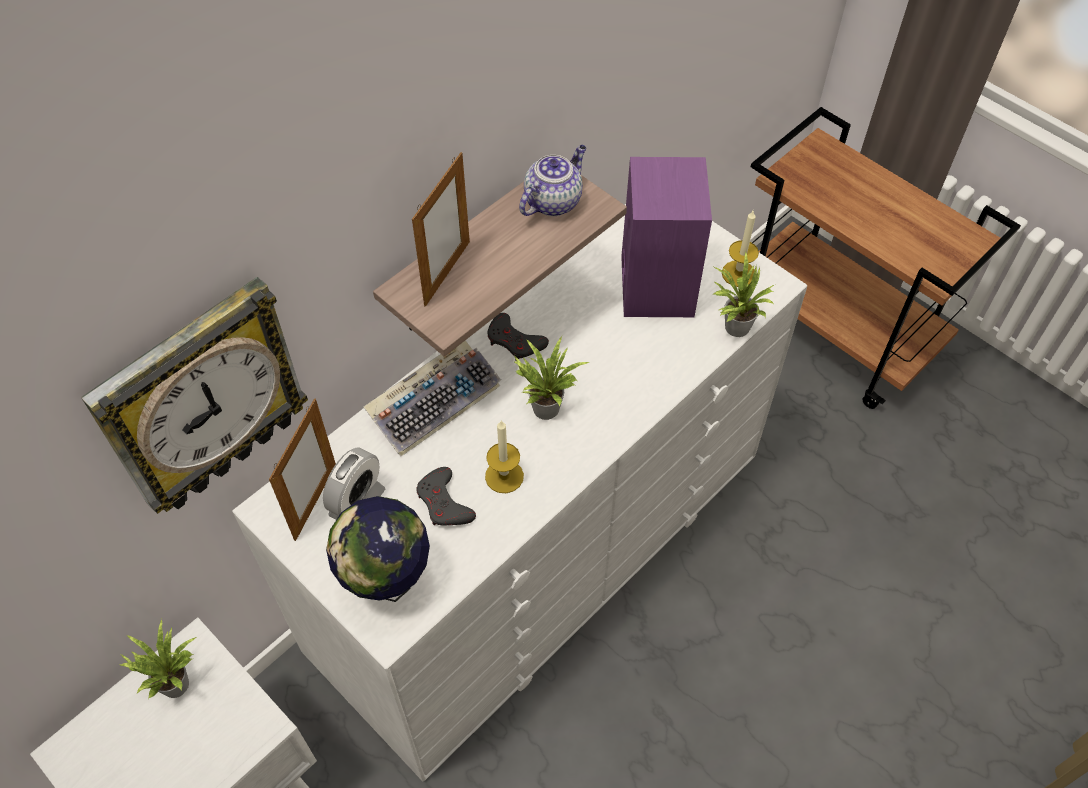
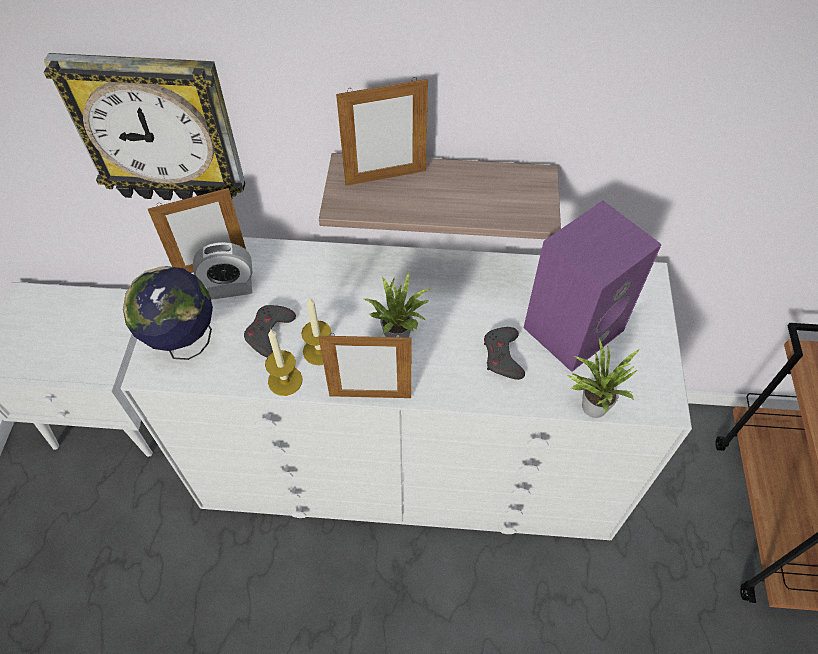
camera: 50 degrees right, 0 degrees up
(174, 682) = (97, 310): potted plant -> none
(435, 401) = (343, 272): keyboard -> none
(515, 341) = (434, 280): grey game controller -> grey game controller (503, 356)
(553, 201) = (514, 189): teapot -> none
(588, 469) = (370, 396): none -> picture frame
(738, 273) = (645, 373): candle -> candle (285, 380)

